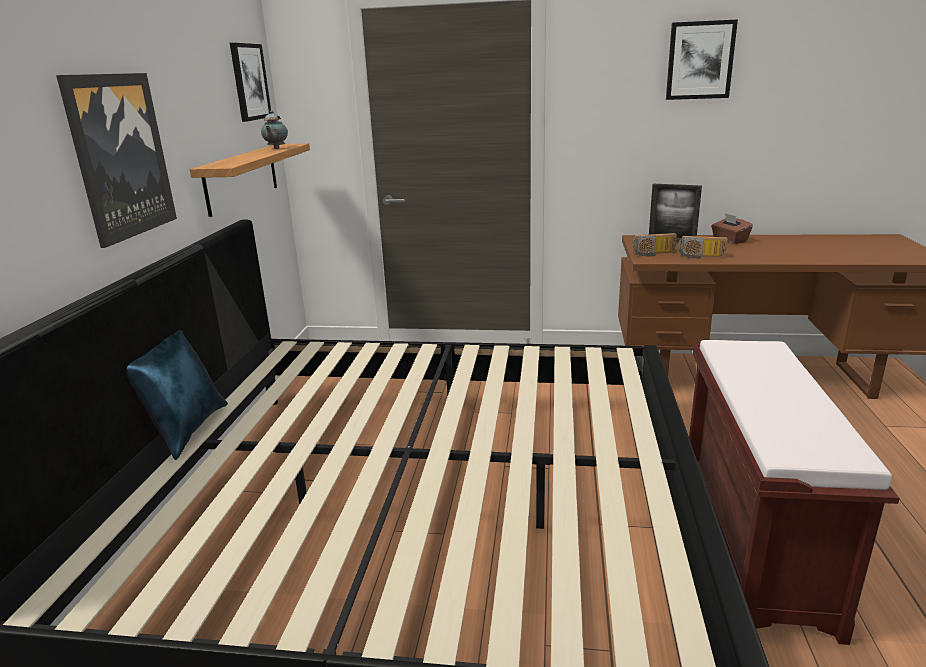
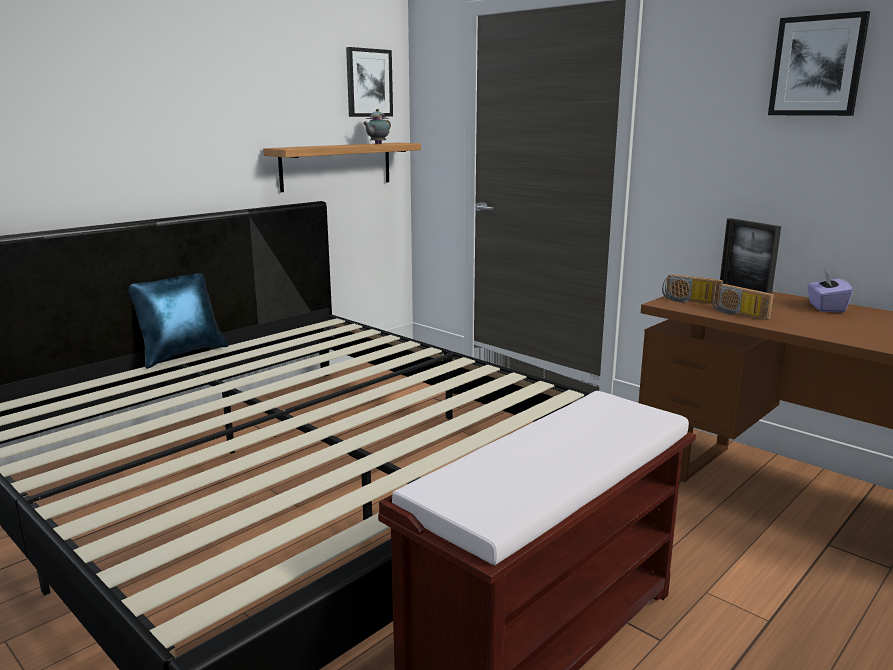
camera: 35 degrees right, 5 degrees down
(120, 156) = (179, 127): picture -> none
(729, 240) = (825, 307): brown tissue box -> purple tissue box

